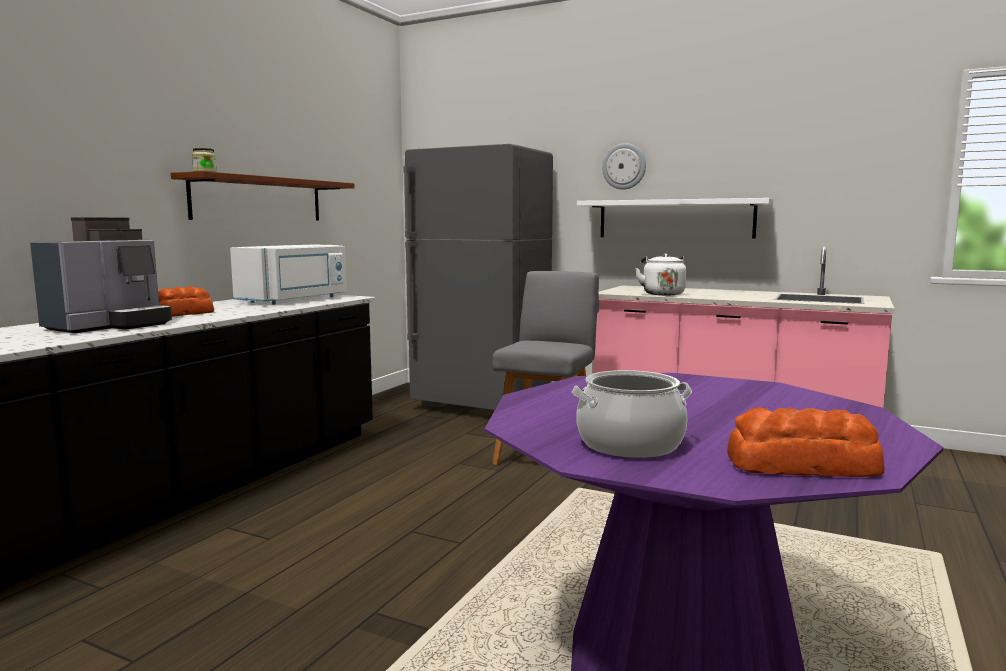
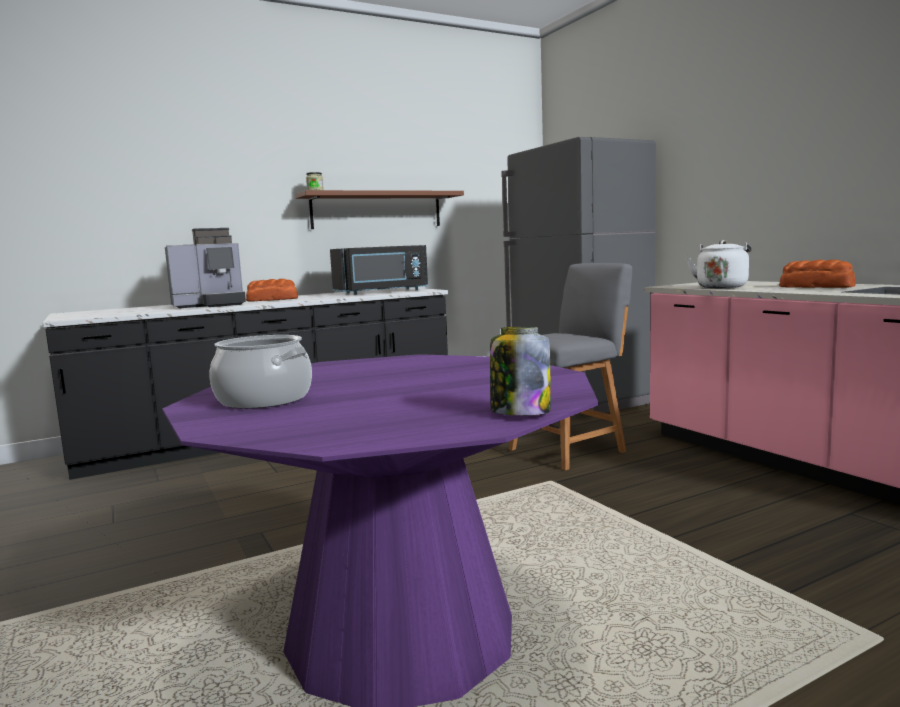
camera: 35 degrees right, 0 degrees up
(296, 300) = (382, 292): white microwave -> black microwave
(624, 166) = (725, 145): wall clock -> none
(675, 219) = (777, 200): white shelf -> none
(804, 465) = (318, 430): bread -> bread (817, 287)
(874, 424) = (519, 412): none -> jar

